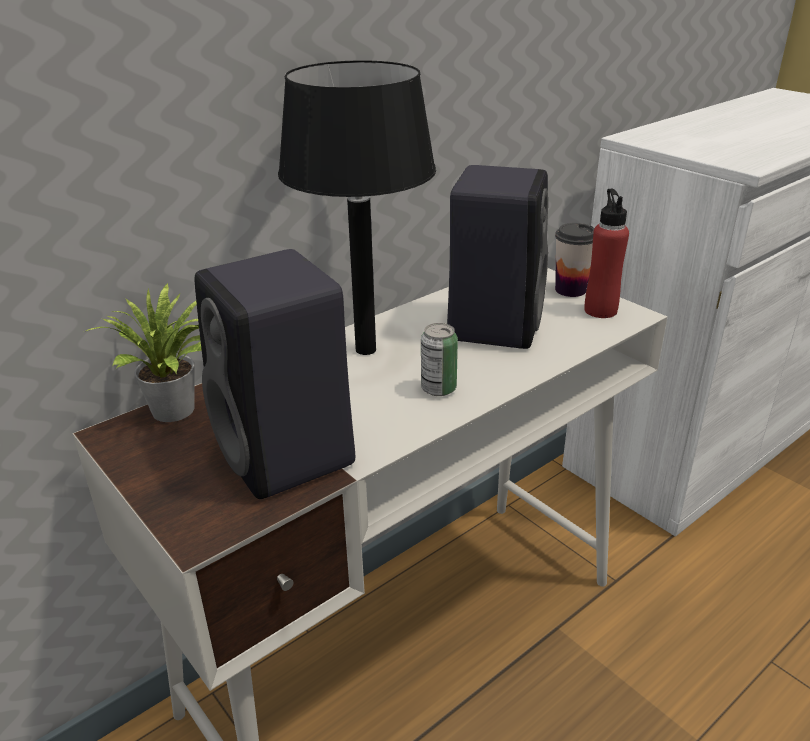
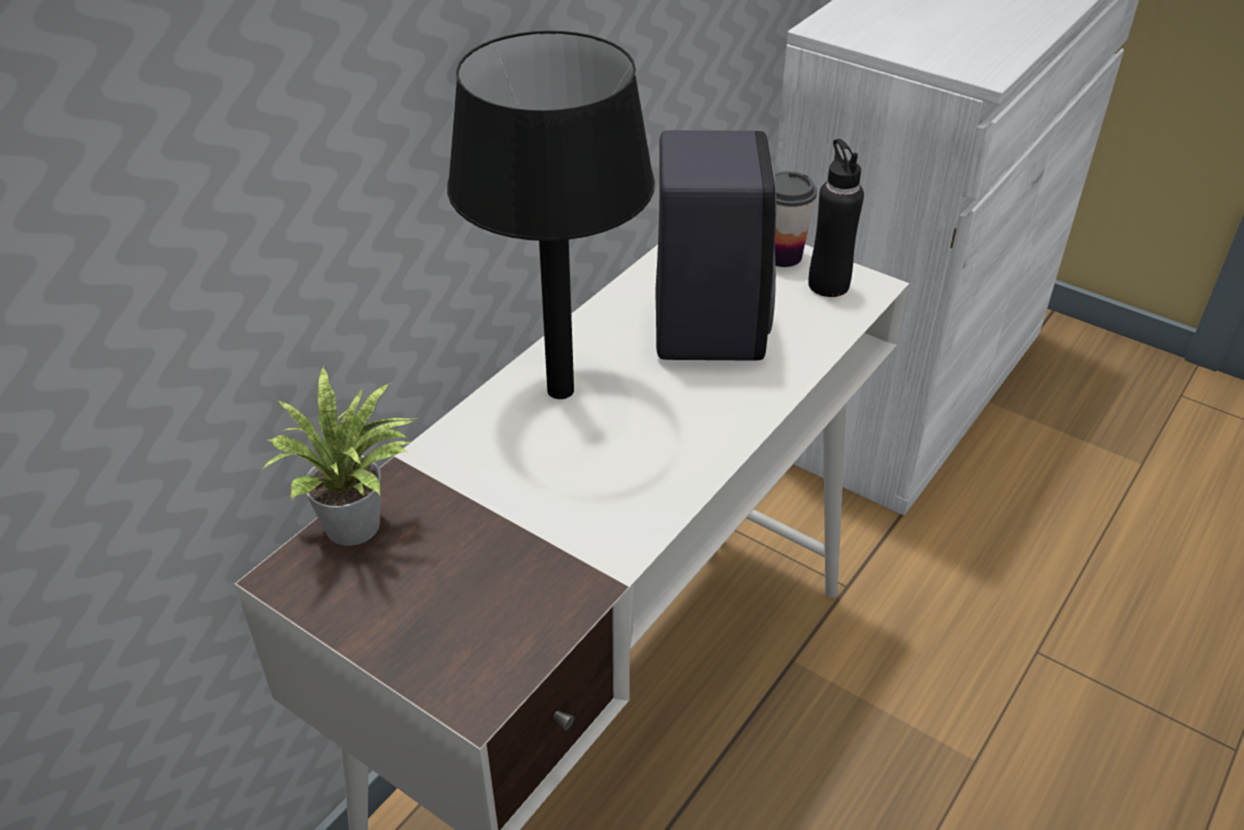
camera: 15 degrees left, 10 degrees up
(288, 455) = (532, 567): black speaker -> none
(438, 389) = (675, 437): can -> none
(600, 310) = (828, 284): red bottle -> black bottle

